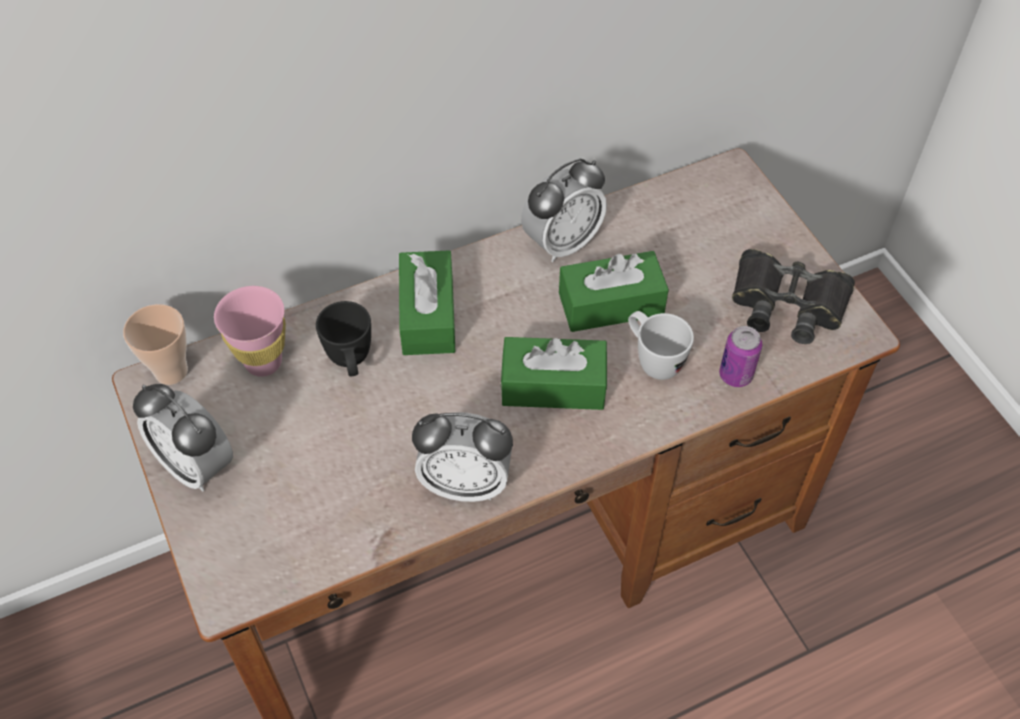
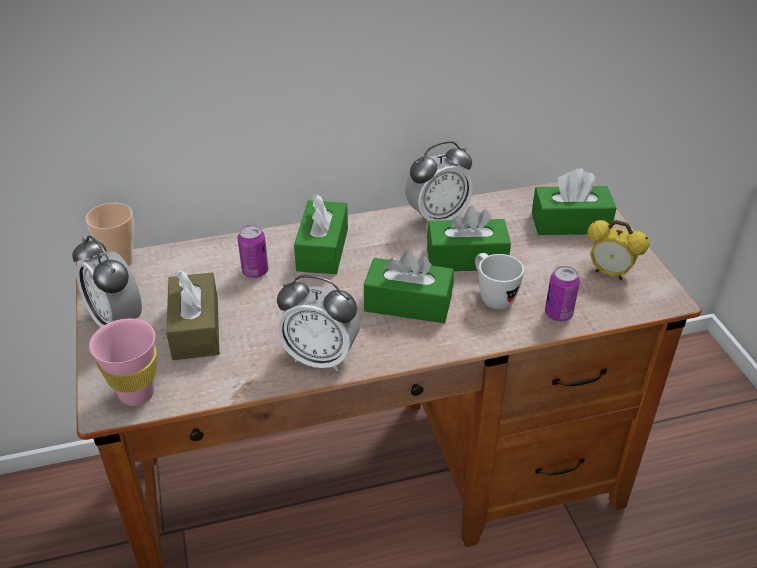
camera: 10 degrees right, 15 degrees down
(263, 362) = (190, 263): pink cup -> pink cup (137, 394)
(300, 463) = (196, 328): none -> brown tissue box
(351, 363) = (255, 271): black mug -> can
(729, 229) = (570, 223): none -> green tissue box
(787, 303) = (609, 273): black binoculars -> alarm clock

